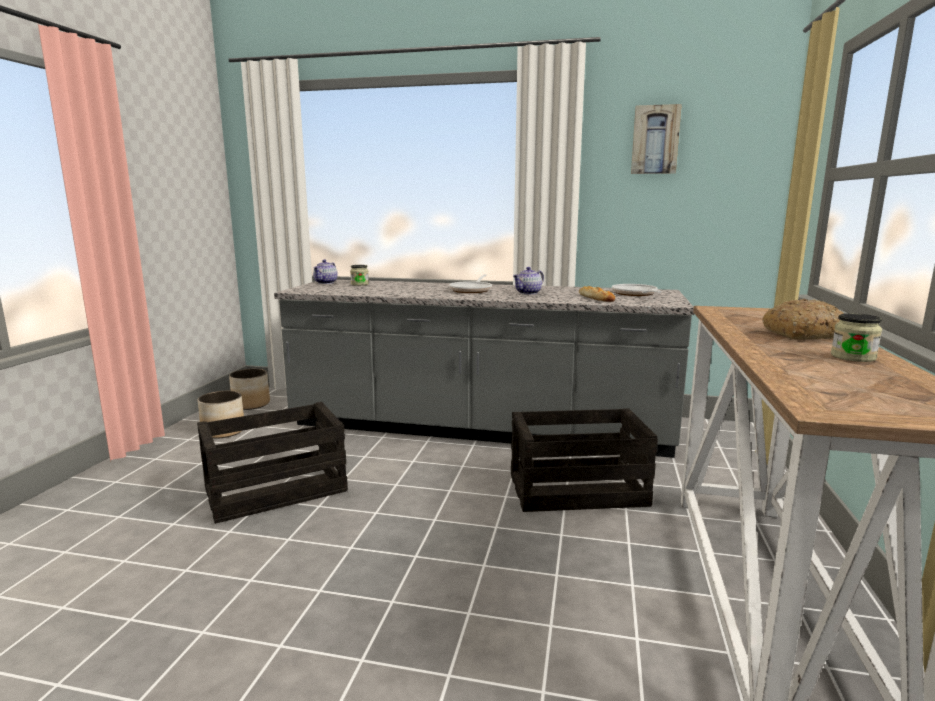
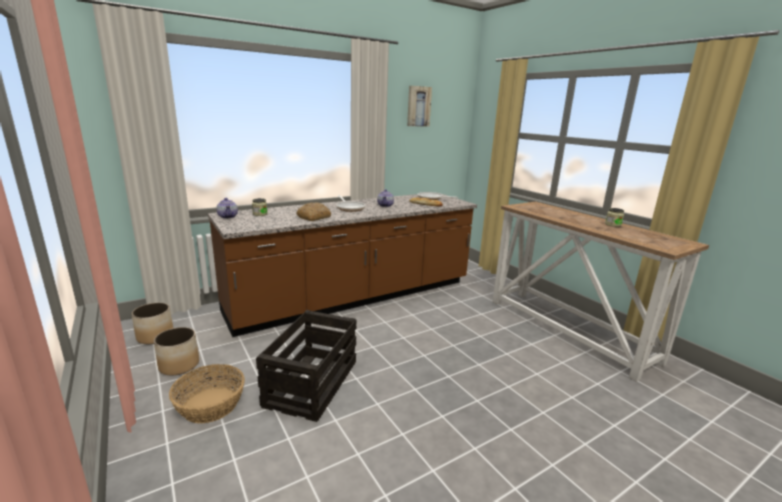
camera: 45 degrees left, 5 degrees up
(184, 469) = (210, 404): none -> basket
(478, 428) = (354, 297): grey counter -> brown counter
(578, 490) = (452, 312): crate -> none
(805, 334) = (575, 216): bread -> bread (314, 217)

